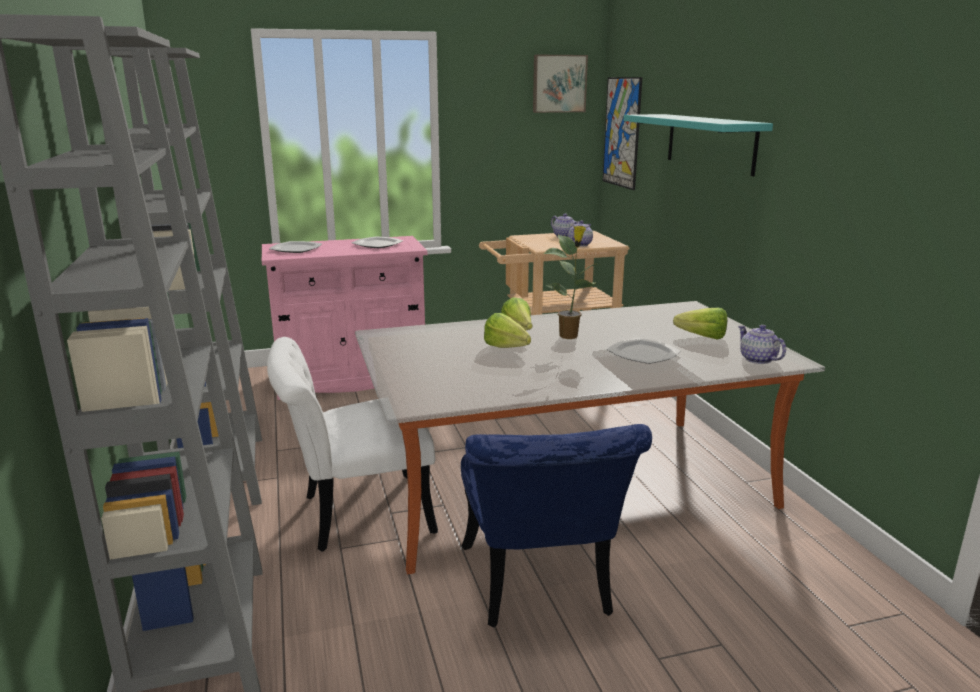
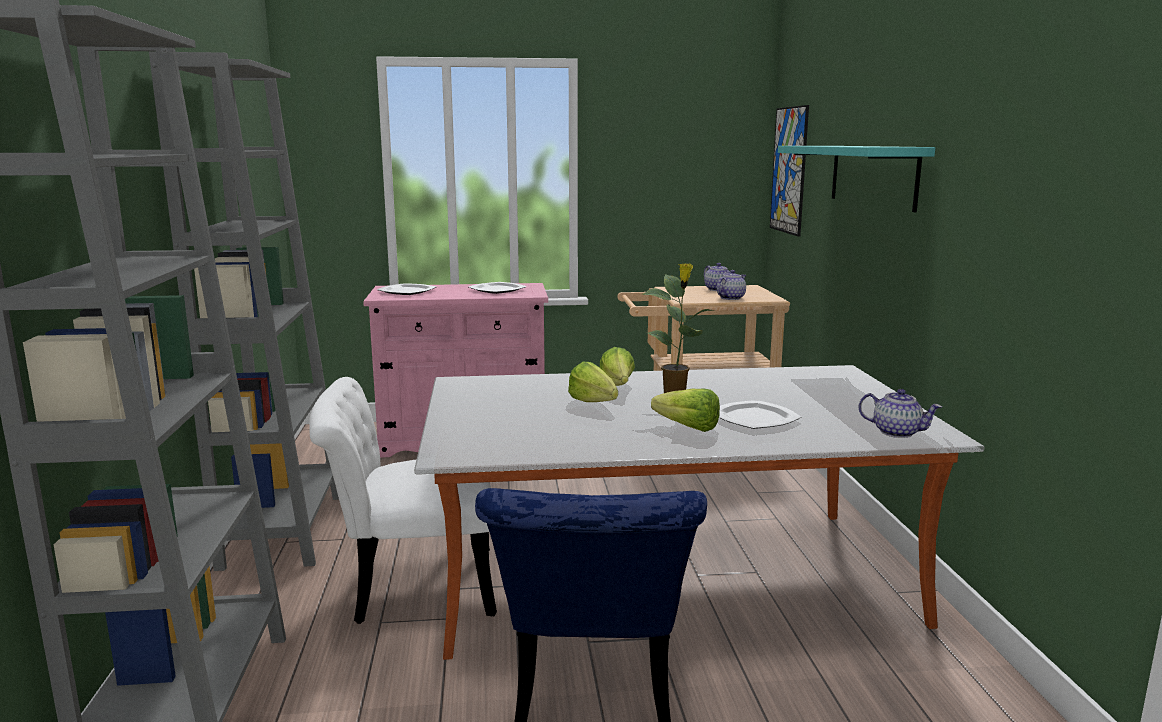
camera: 10 degrees right, 5 degrees down
(559, 83) = (719, 116): picture -> none
(698, 337) = (834, 403): lettuce -> lettuce (683, 427)
(757, 359) = (897, 432): teapot -> teapot turned 135 degrees clockwise

